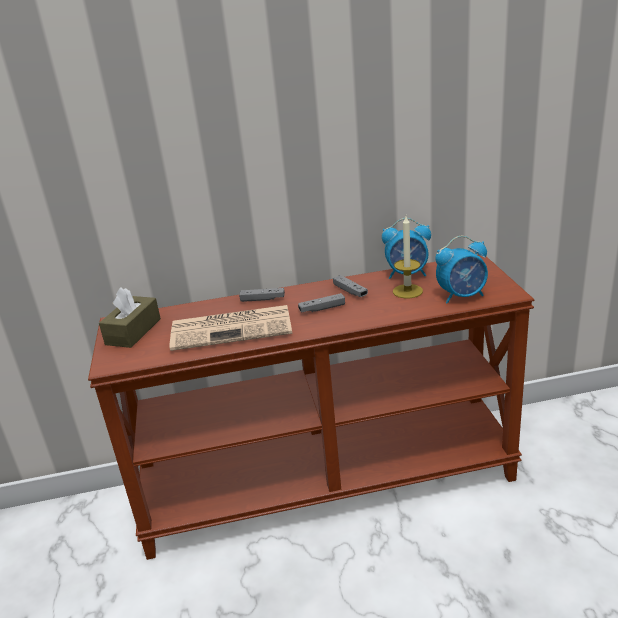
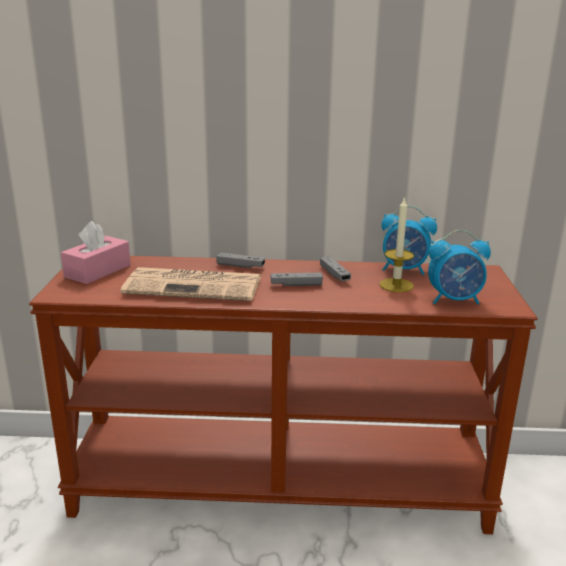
camera: 10 degrees right, 5 degrees down
(133, 331) = (98, 271): brown tissue box -> pink tissue box

